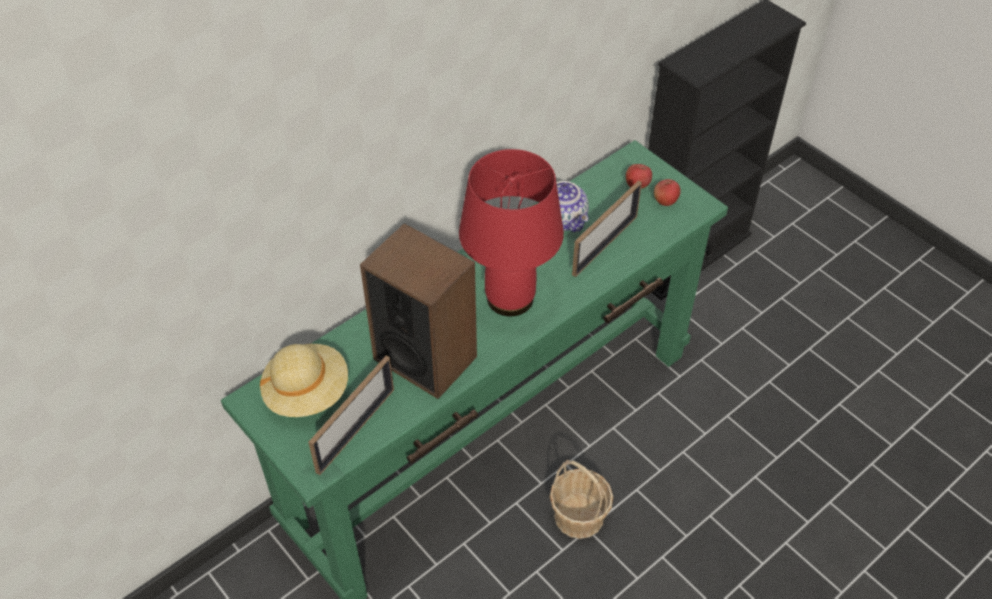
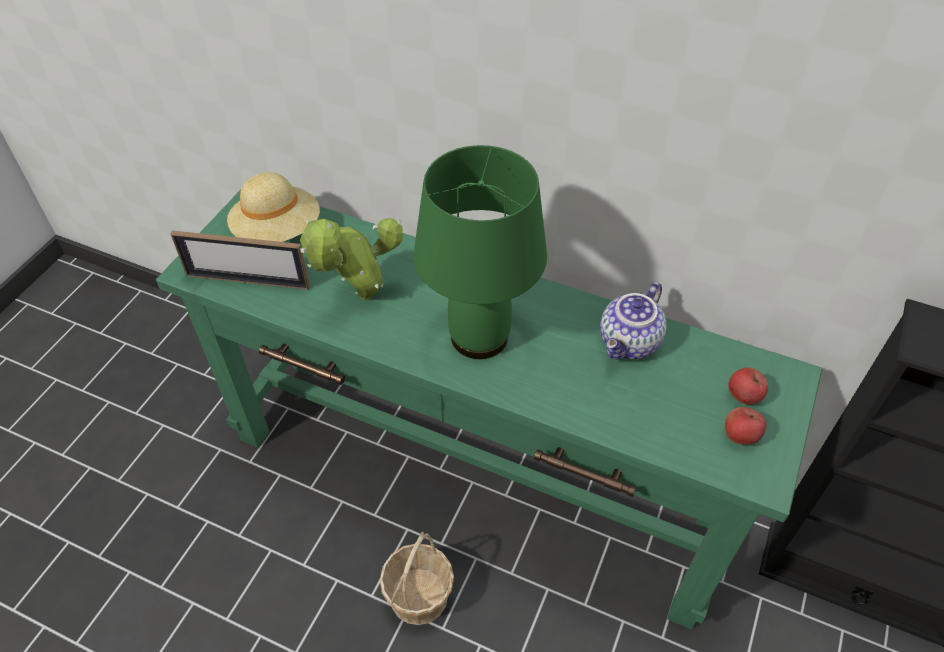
camera: 65 degrees right, 0 degrees up
(425, 357) = (360, 297): speaker -> potted plant
(511, 297) = (480, 337): red table lamp -> green table lamp
(605, 245) = (618, 396): picture frame -> none

